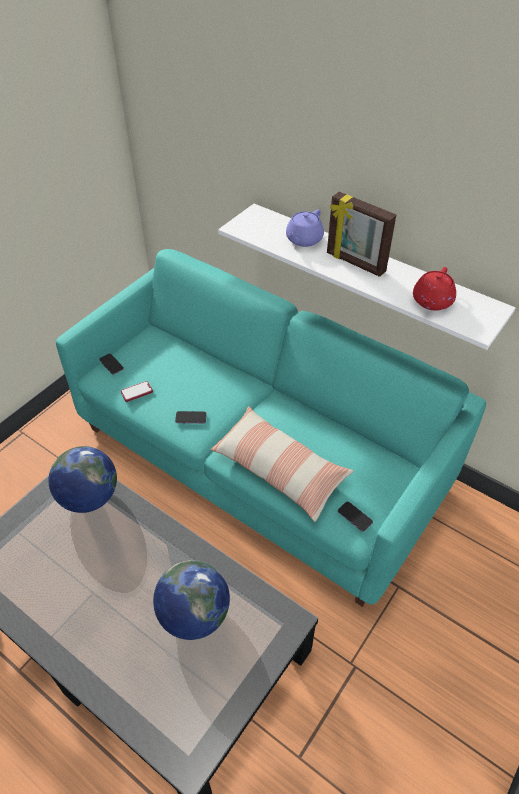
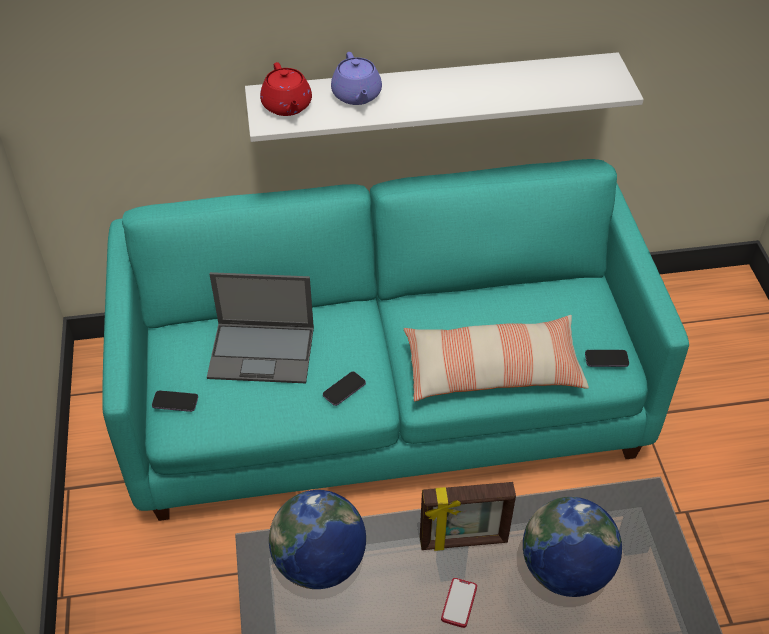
camera: 45 degrees left, 0 degrees up
(137, 392) = (248, 408): phone -> phone (459, 603)
(178, 370) = (263, 352): none -> laptop
(355, 263) = (438, 90): picture frame -> picture frame (463, 541)
(431, 302) = (552, 87): red teapot -> red teapot (287, 106)

